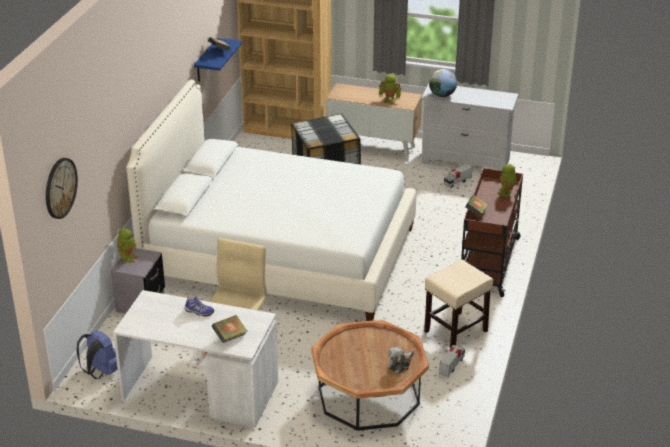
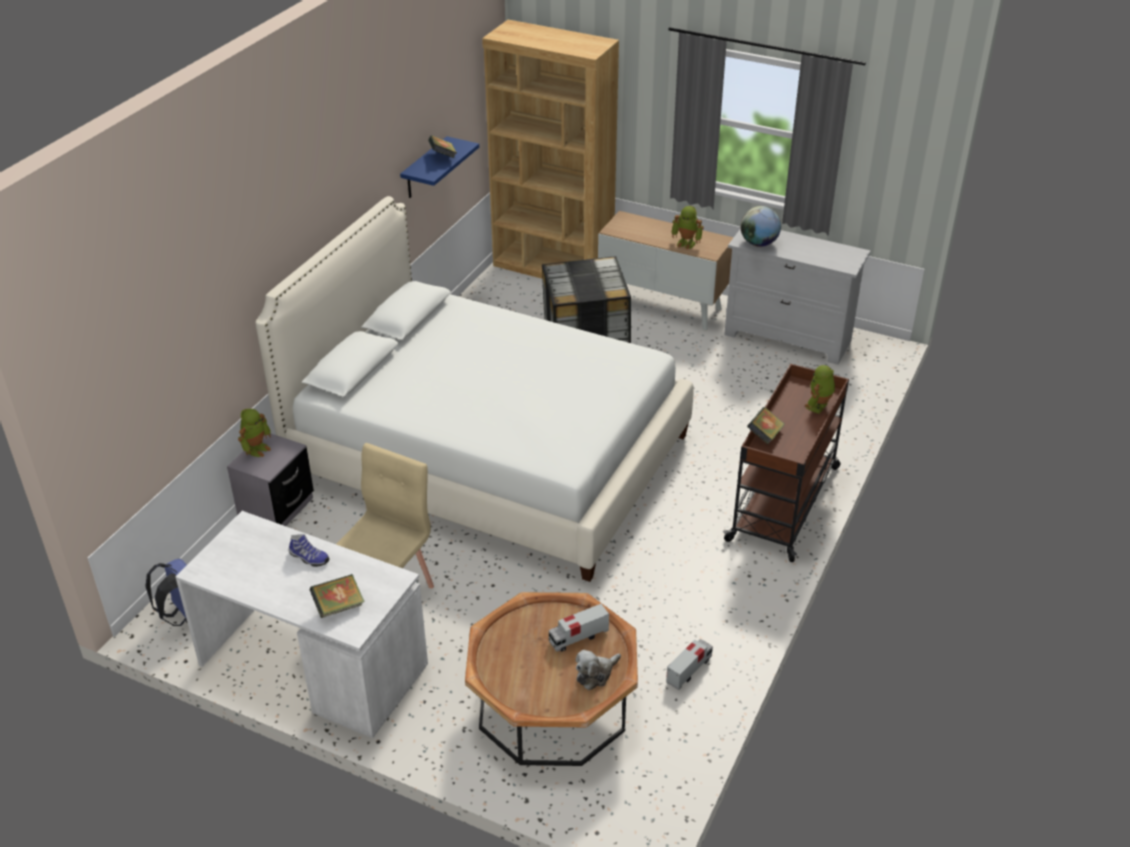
camera: 10 degrees right, 5 degrees up
(60, 188) = (116, 356): wall clock -> none
(455, 331) = (708, 612): beige stool -> none
(457, 182) = (768, 369): toy truck -> toy truck (578, 637)

